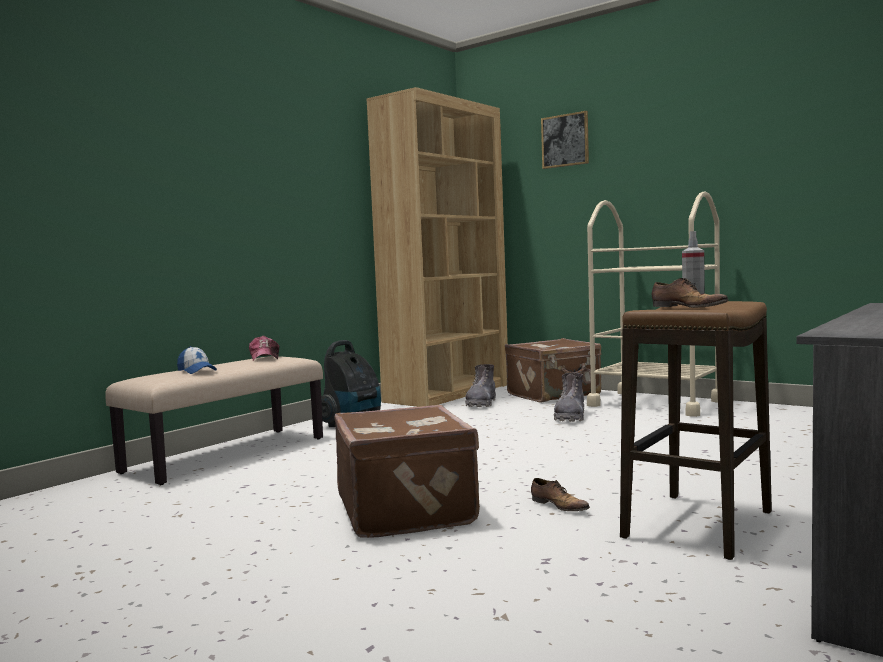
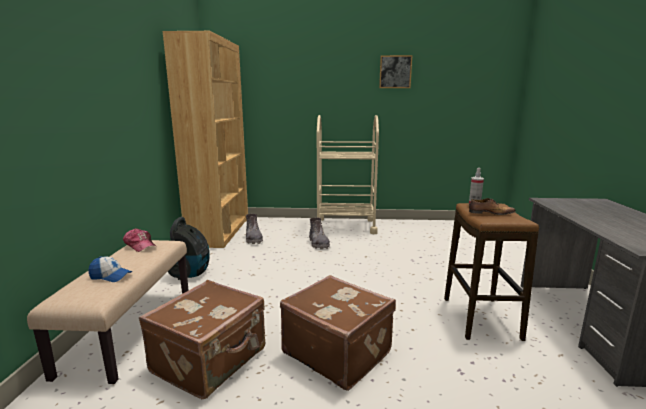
camera: 35 degrees left, 10 degrees up
(554, 394) = (285, 225): brown suitcase -> brown suitcase (211, 361)
(559, 506) = (408, 322): shoe -> none
(565, 140) = (282, 72): picture -> picture (395, 72)

